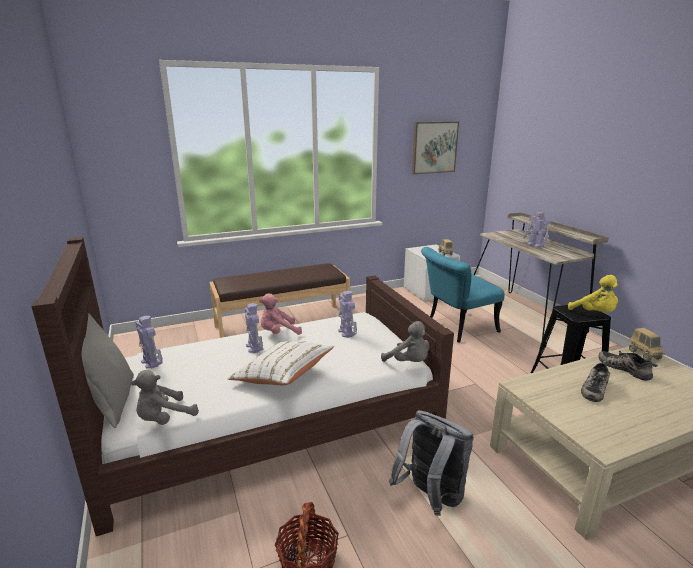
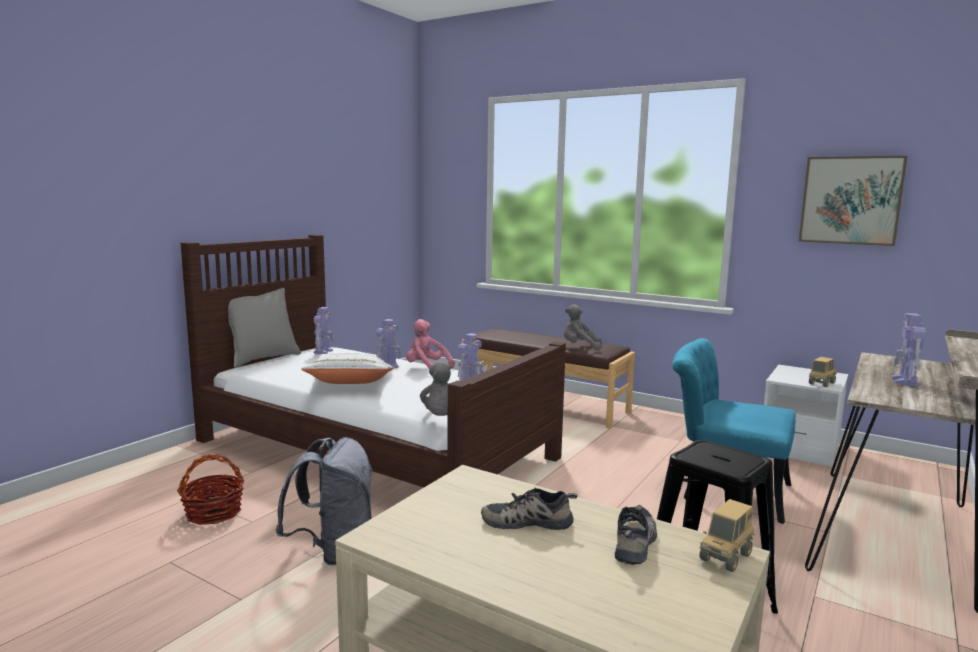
camera: 55 degrees right, 10 degrees down
(164, 419) = (253, 372): grey plush toy -> grey plush toy (579, 347)
(595, 314) = (733, 467): yellow plush toy -> none

